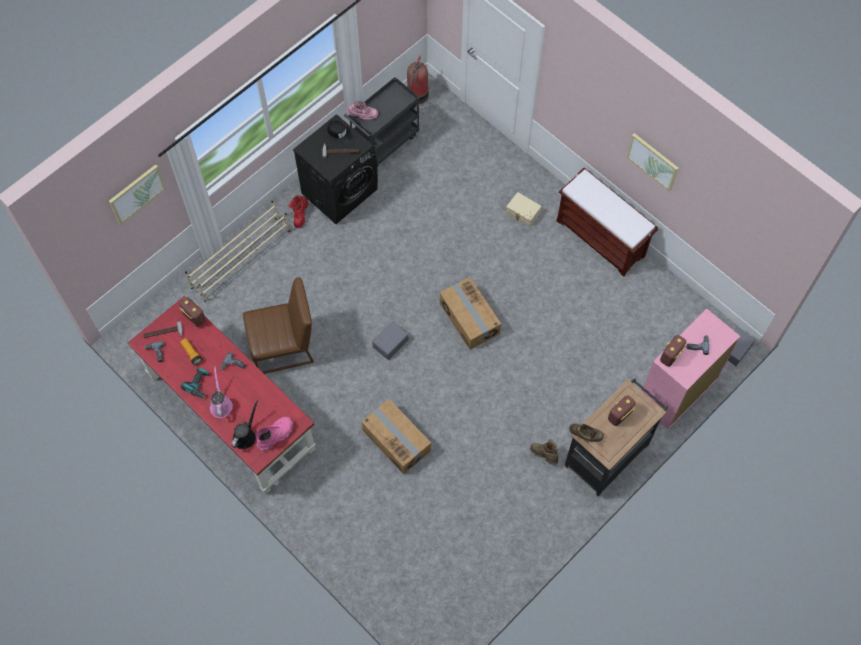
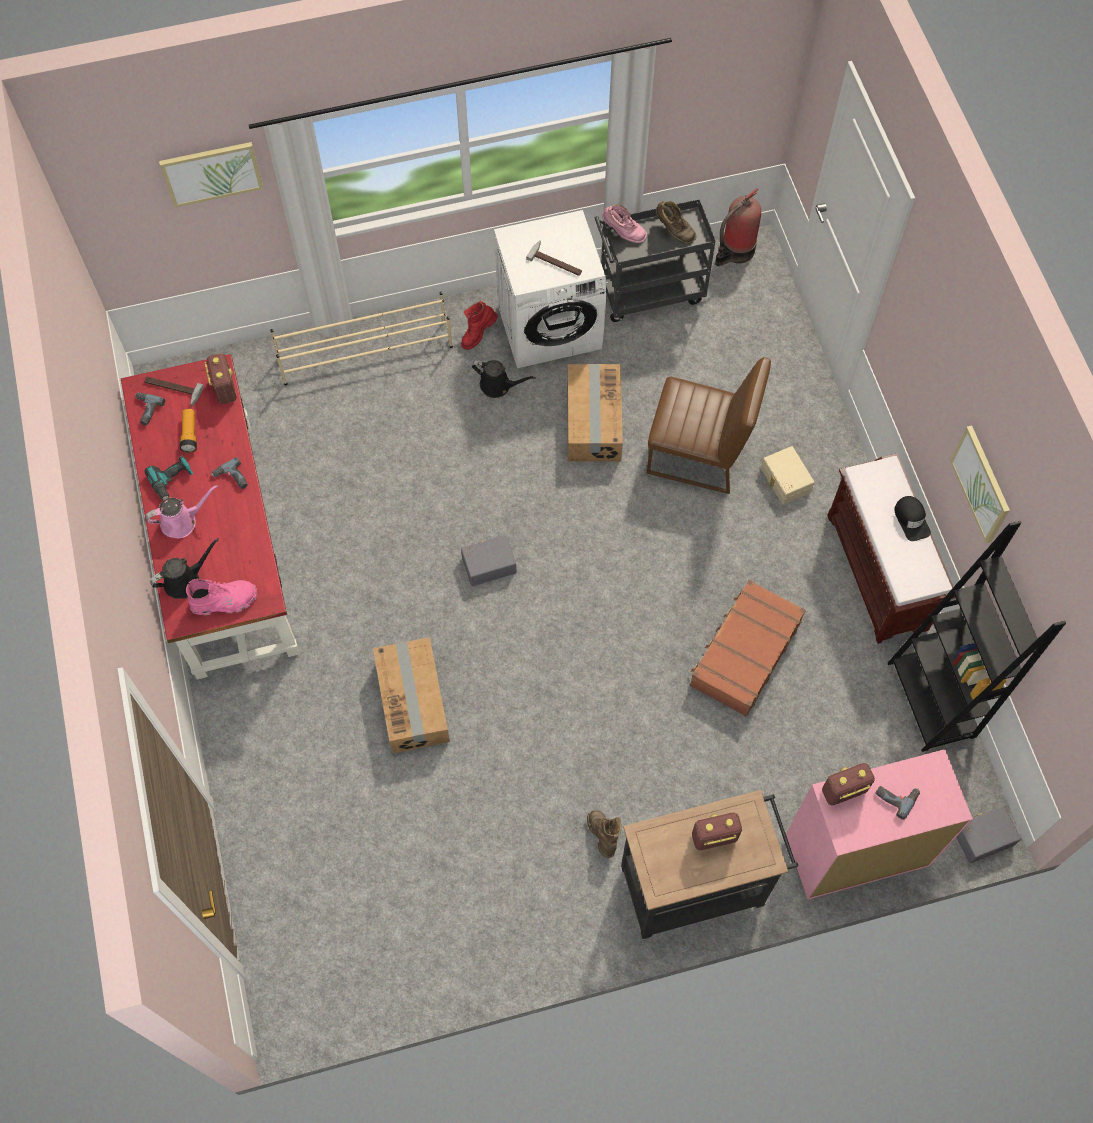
camera: 30 degrees right, 0 degrees up
(221, 404) = (182, 521): pink watering can -> pink watering can turned 45 degrees clockwise
(284, 347) = (345, 497): brown chair -> brown chair (699, 455)
(331, 239) = (498, 386): none -> black watering can
(339, 133) = (570, 238): black cap -> black cap (911, 520)
(340, 192) = (550, 329): black washing machine -> white washing machine
(469, 319) = (617, 588): cardboard box -> cardboard box (593, 422)
(558, 318) = (744, 653): none -> brown suitcase
(585, 436) = (643, 839): brown boot -> brown boot (673, 231)
(668, 291) = (932, 699): none -> black bookcase

